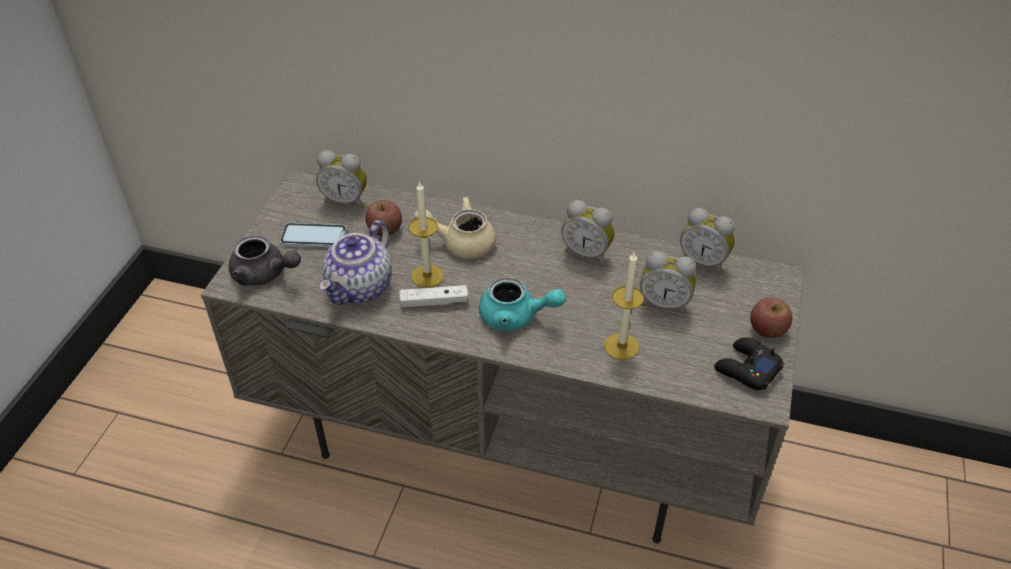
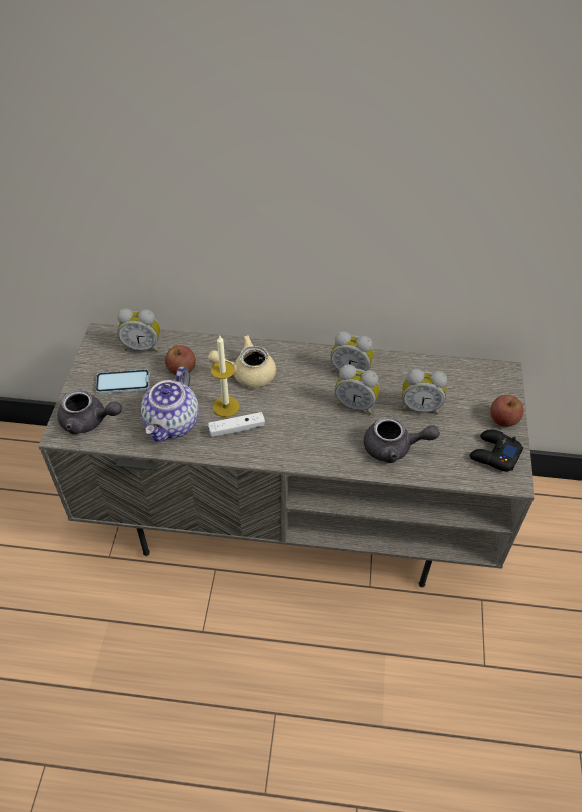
camera: 10 degrees left, 5 degrees up
(516, 317) = (306, 433): turquoise teapot -> none
(621, 346) = (394, 448): candle -> grey teapot
(703, 261) = (443, 367): alarm clock -> alarm clock (356, 404)

